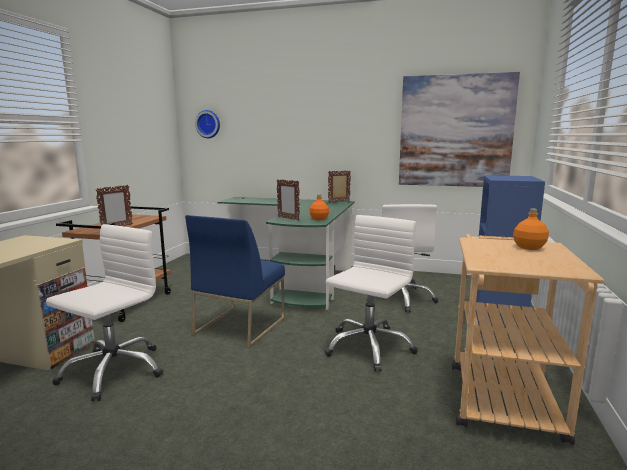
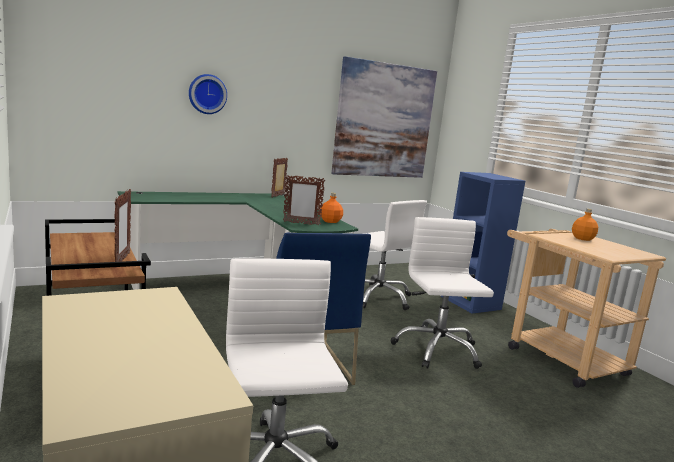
camera: 45 degrees left, 0 degrees up
(208, 124) = (74, 77): wall clock -> wall clock (207, 94)

